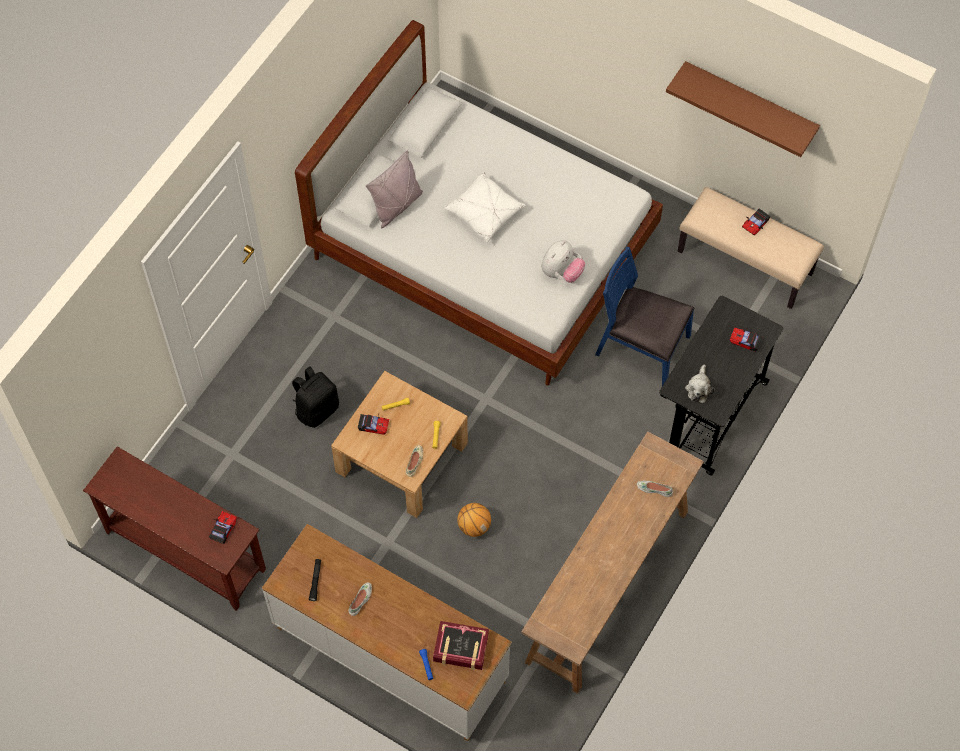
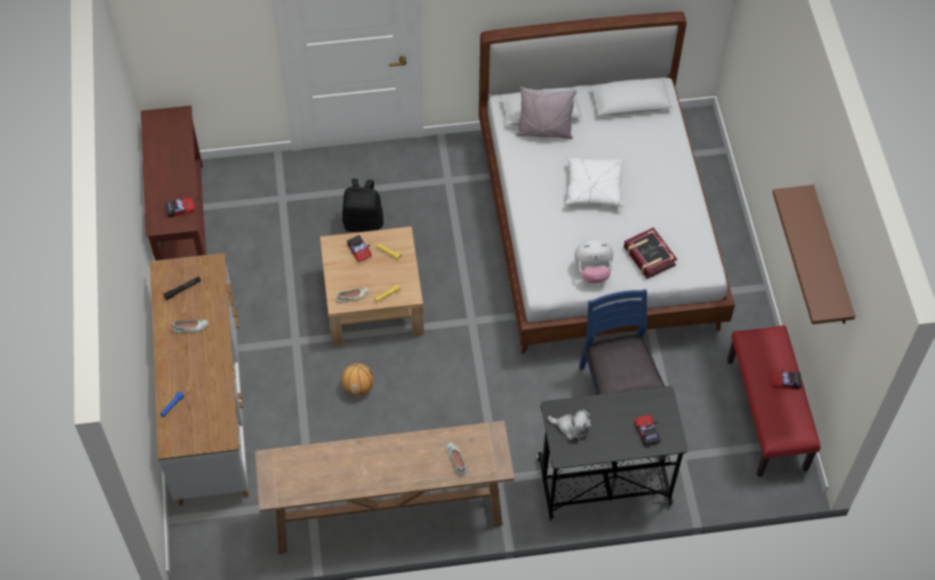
camera: 50 degrees right, 5 degrees down
(461, 648) = (205, 418): book -> book (649, 256)
(699, 388) = (571, 427): plush toy -> plush toy turned 135 degrees counterclockwise
(746, 262) = (767, 414): beige bench -> red bench

